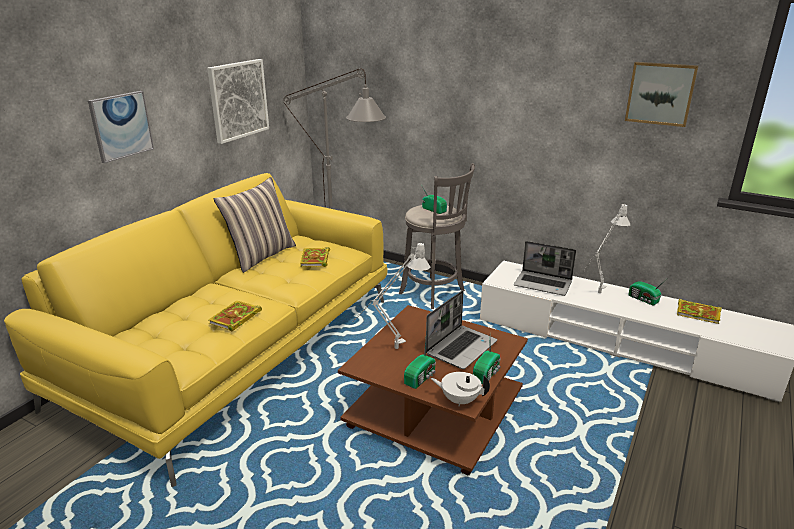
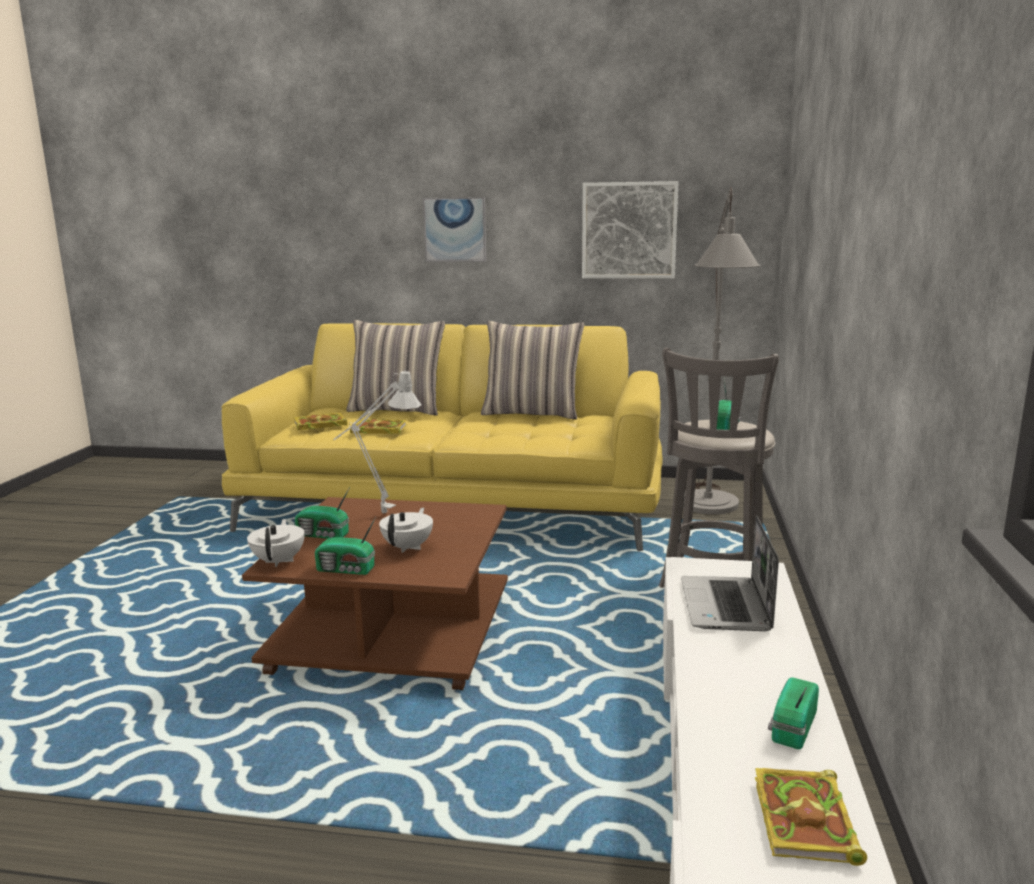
camera: 70 degrees right, 10 degrees down
(176, 303) = (397, 410): none -> pillow
(315, 260) = (546, 432): book -> book (319, 425)
(461, 347) = (408, 547): laptop -> white teapot
(597, 295) = (742, 665): grey table lamp -> none
(660, 93) = (958, 199): picture -> none

